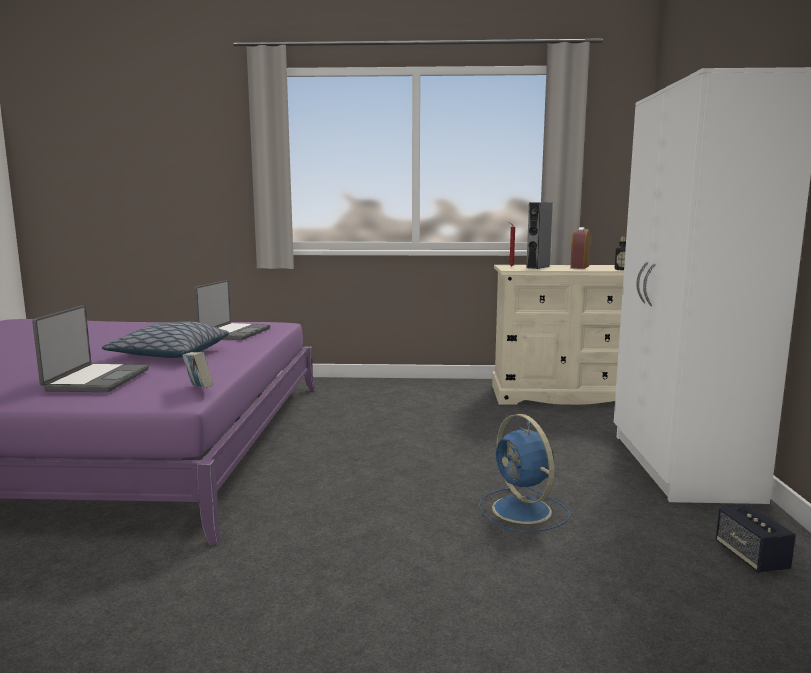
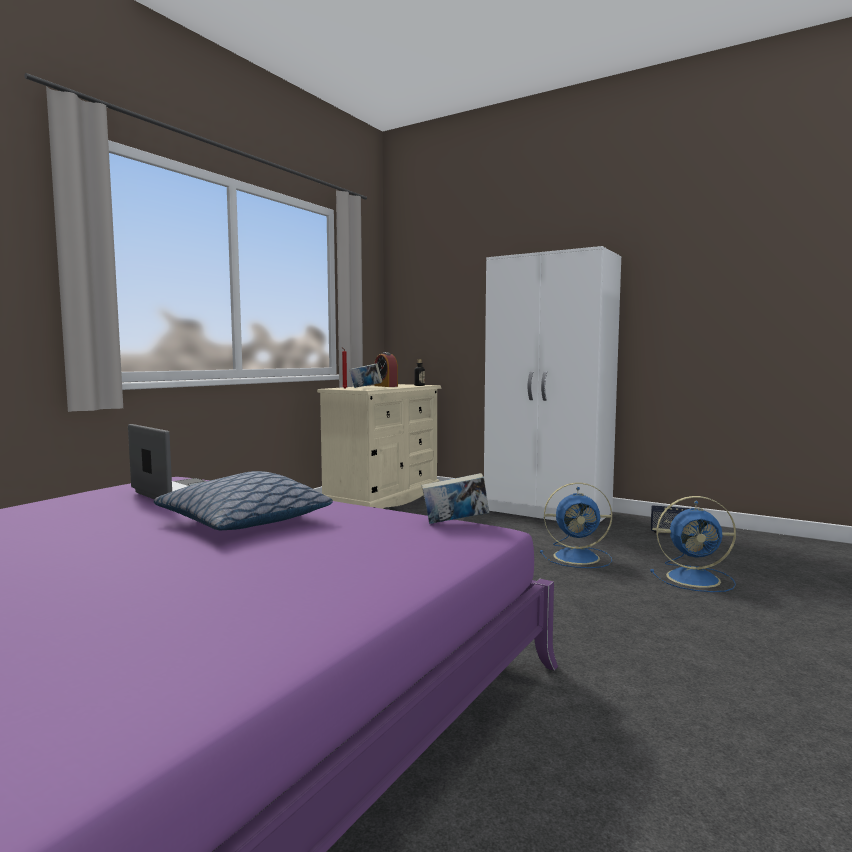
camera: 60 degrees left, 5 degrees down
(96, 380) = (339, 554): laptop -> none
(538, 267) = (365, 388): grey speaker -> book
(547, 596) = (695, 578): none -> blue fan

